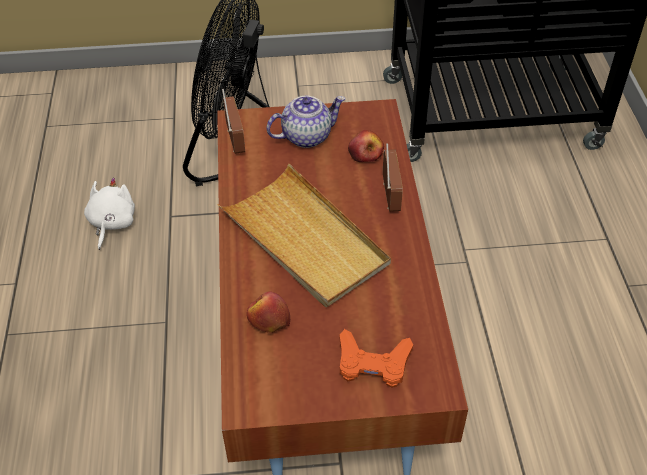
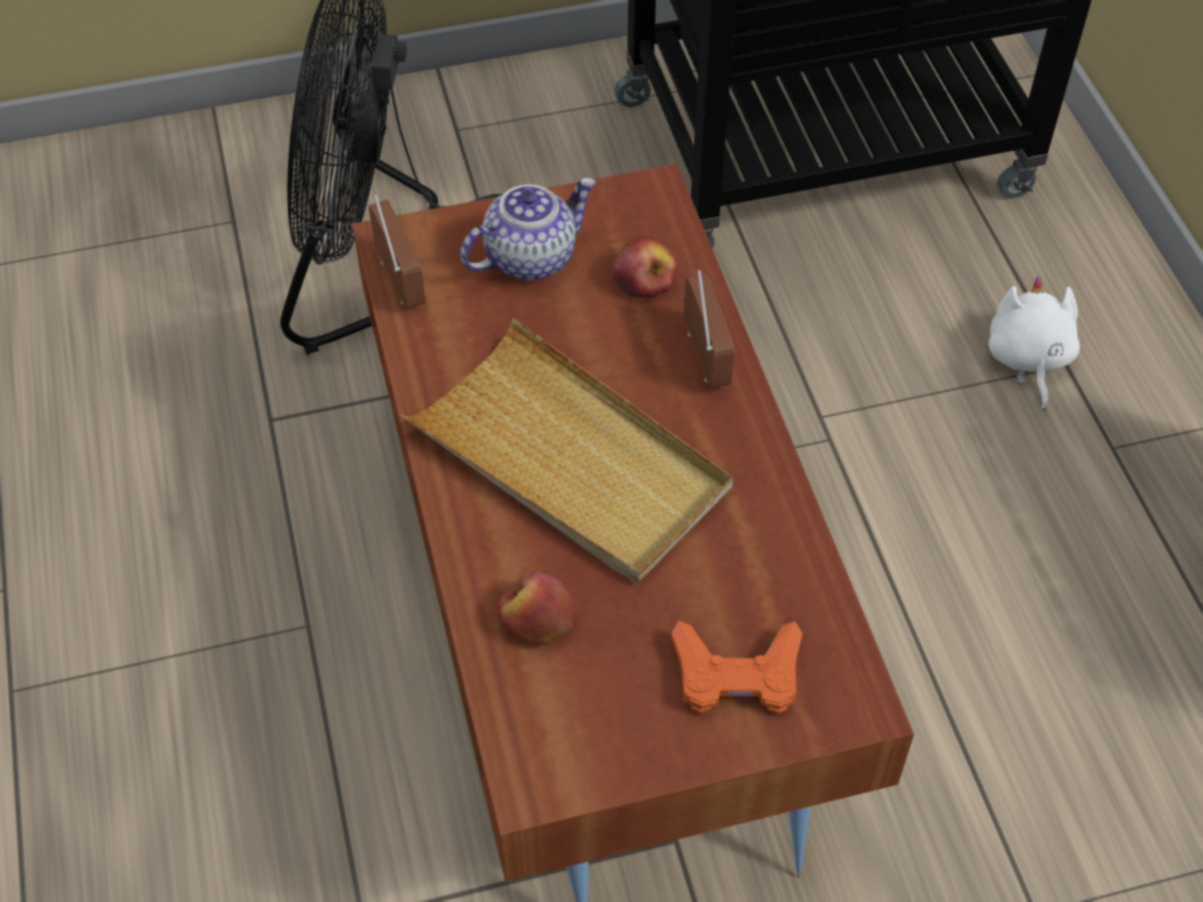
camera: 10 degrees left, 5 degrees up
(111, 223) = (162, 448): white plush toy -> white plush toy (1028, 359)

